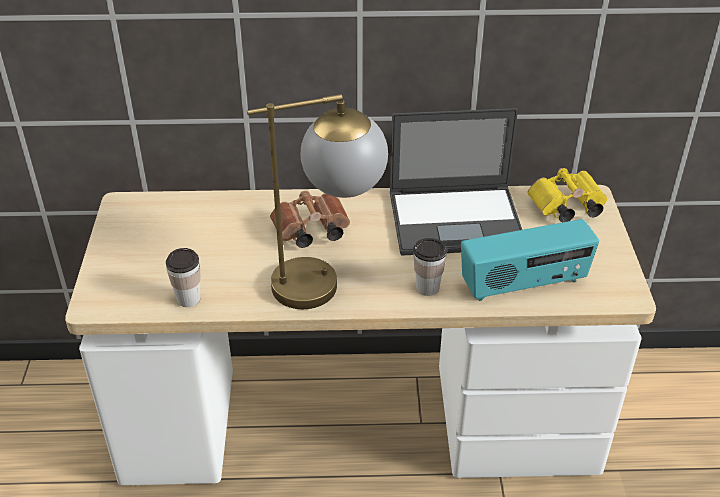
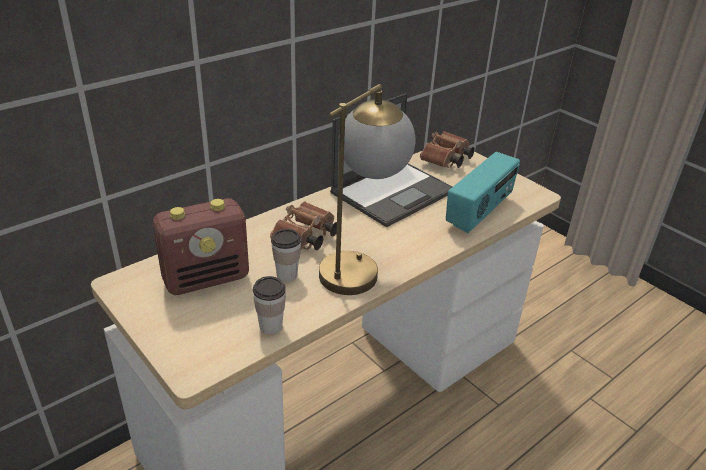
camera: 40 degrees left, 5 degrees down
(188, 231) = (207, 279): none -> radio
(427, 288) = (428, 239): cup -> cup (287, 275)
(565, 208) = (445, 160): yellow binoculars -> brown binoculars

